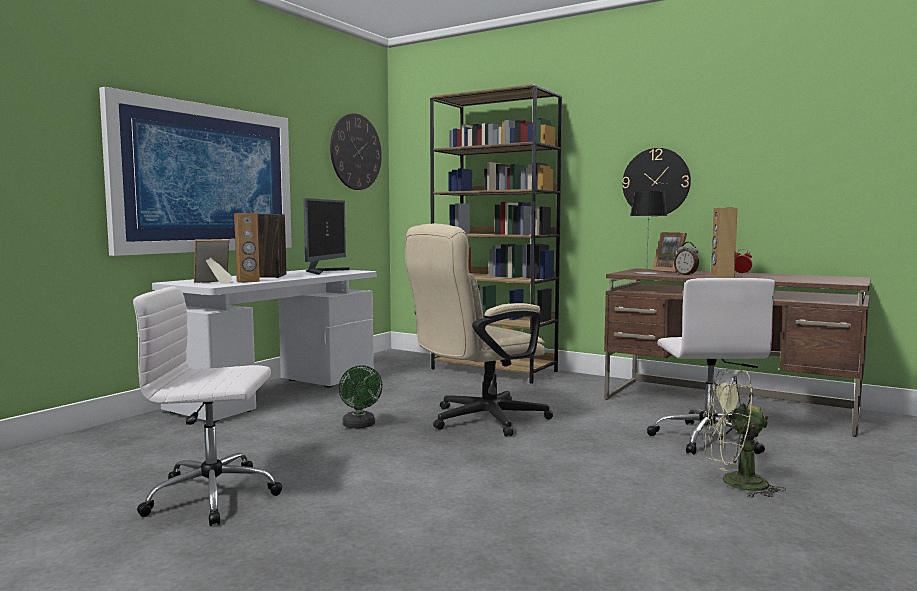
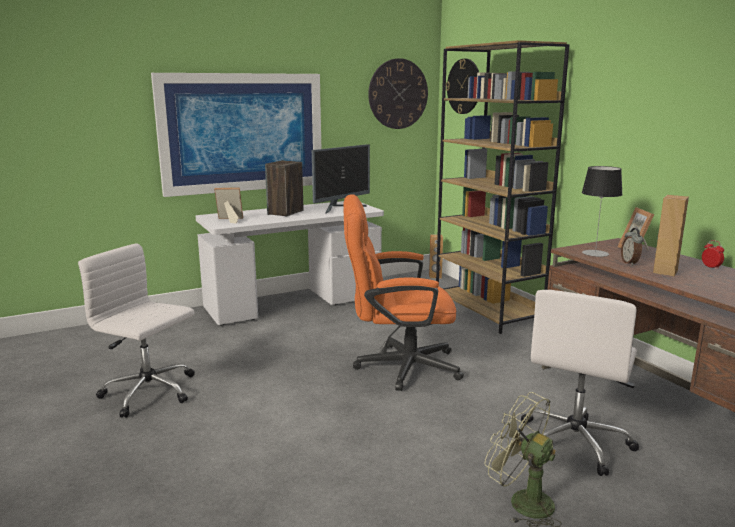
camera: 30 degrees right, 10 degrees up
(248, 281) = (254, 220): brown speaker -> brown speaker (435, 277)
(360, 426) = (306, 351): green fan -> none
(478, 420) = (397, 367): beige office chair -> orange office chair
(656, 182) = (648, 148): wall clock -> wall clock (464, 86)

